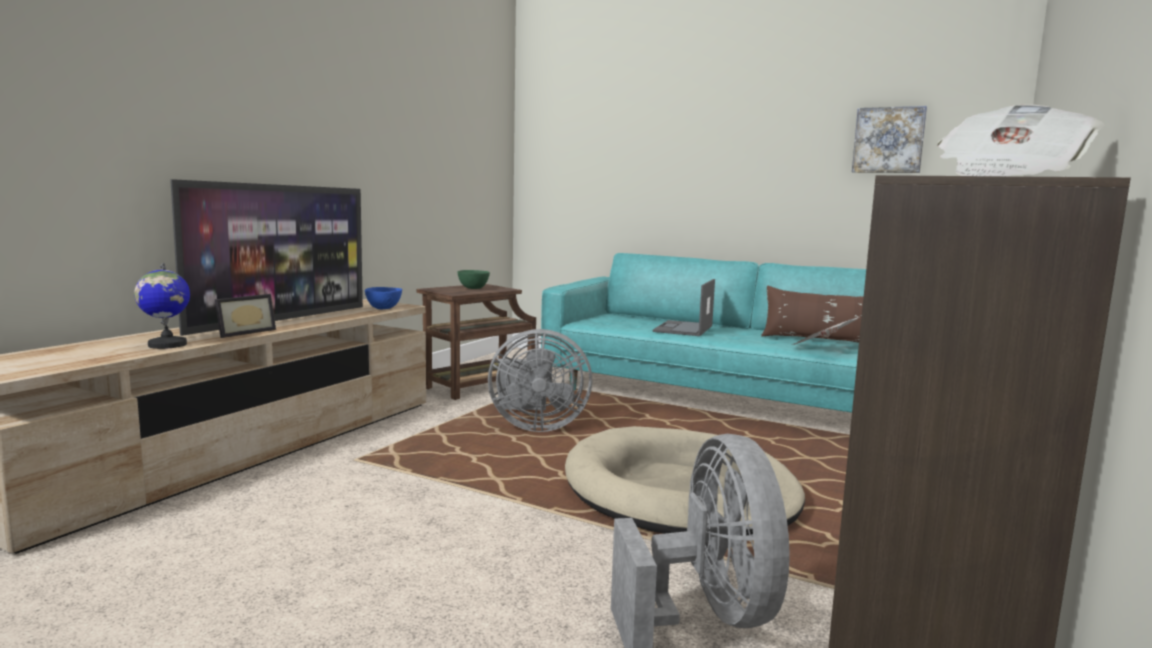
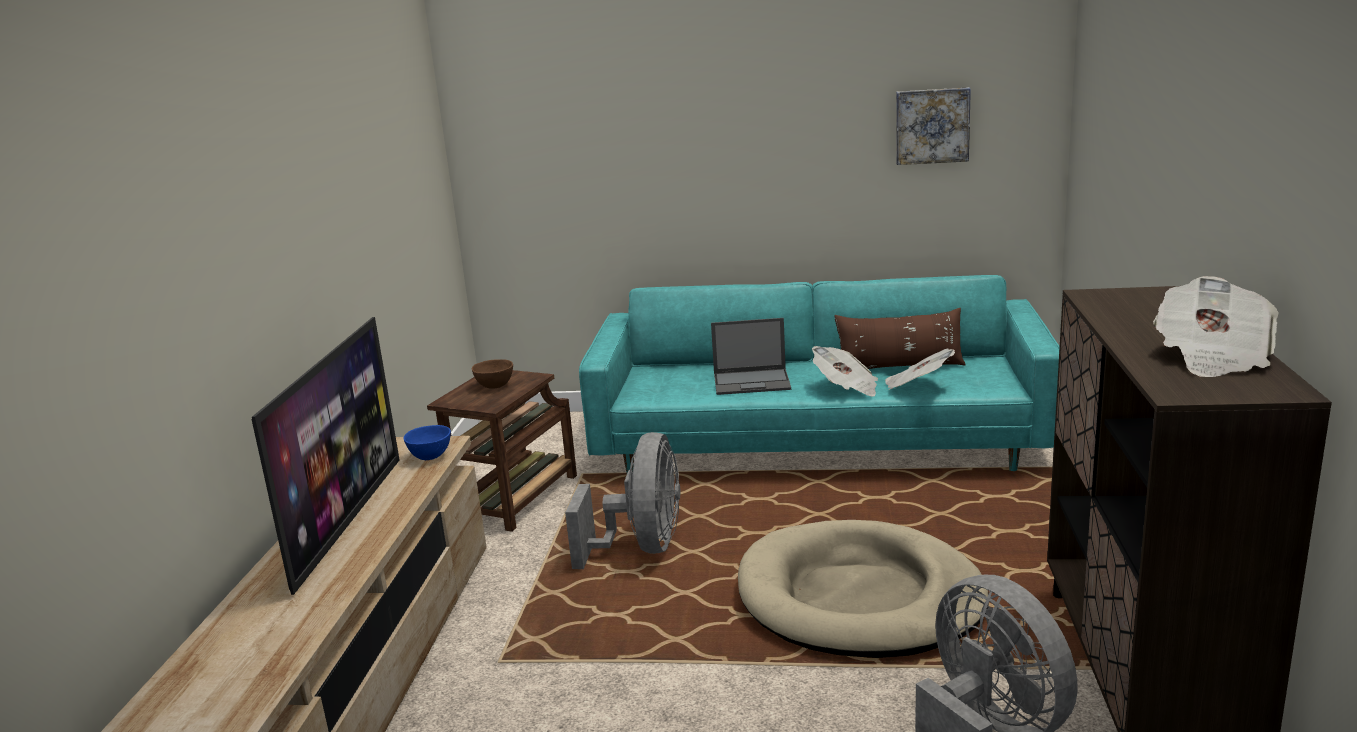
camera: 20 degrees left, 10 degrees up
(167, 345) = (302, 617): globe -> none
(243, 332) = (348, 562): picture frame -> none
(473, 288) = (494, 386): green bowl -> brown bowl
(535, 426) = (642, 547): grey fan -> grey fan turned 60 degrees counterclockwise
(683, 329) = (752, 382): laptop -> laptop turned 90 degrees counterclockwise
(757, 341) = (846, 388): none -> newspaper

